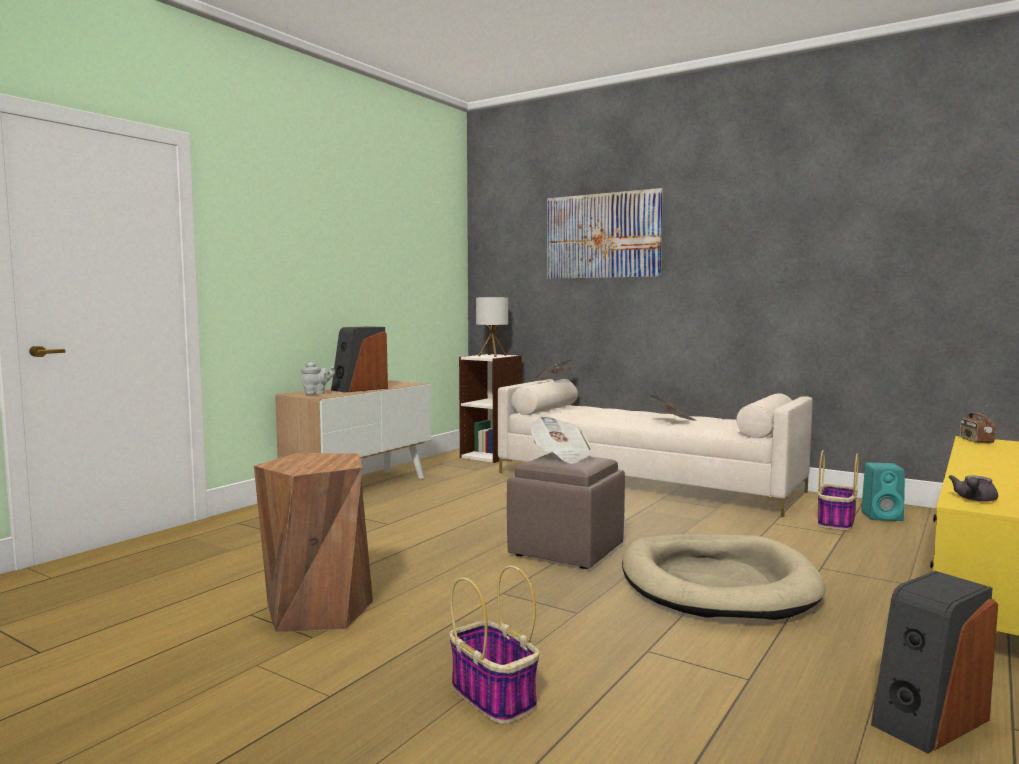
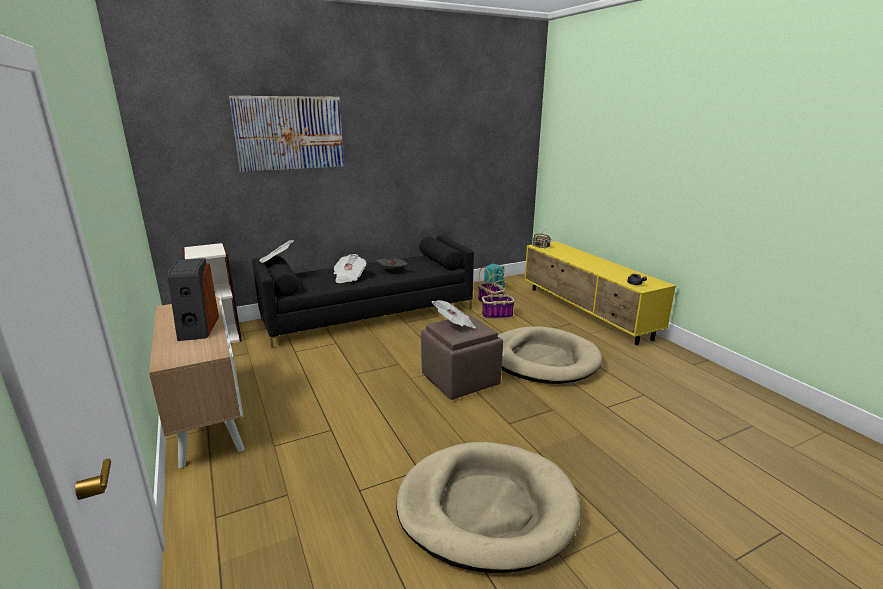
camera: 60 degrees left, 15 degrees up
(316, 394) = (191, 351): grey teapot -> none
(318, 611) = (486, 508): brown stool -> beige dog bed
(492, 355) = (205, 249): table lamp -> none
(494, 697) = (639, 468): basket -> basket (497, 315)
(610, 416) = (349, 277): none -> newspaper
(646, 482) = (369, 314): beige sofa -> black sofa
(928, 720) = (685, 375): speaker -> none

